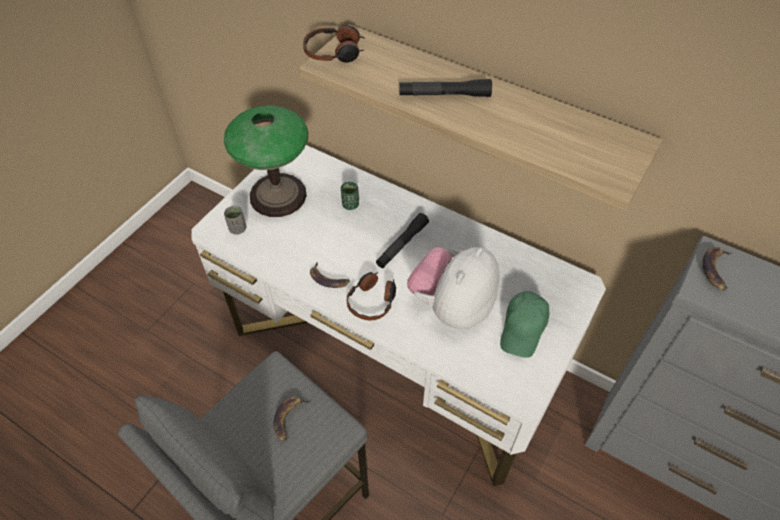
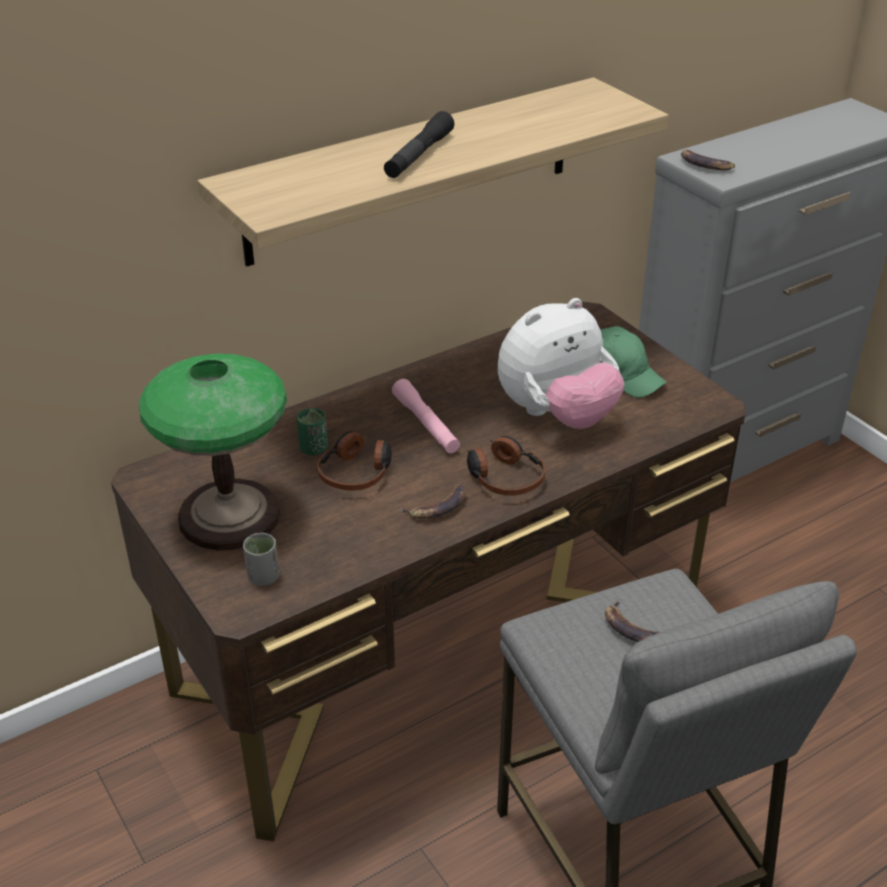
camera: 65 degrees left, 15 degrees down
(334, 52) = (253, 201): headphones -> headphones (357, 471)
(391, 356) = (441, 652): white desk -> brown desk
(402, 244) = (426, 424): black flashlight -> pink flashlight
(452, 306) = (557, 415): plush toy -> plush toy turned 90 degrees counterclockwise

